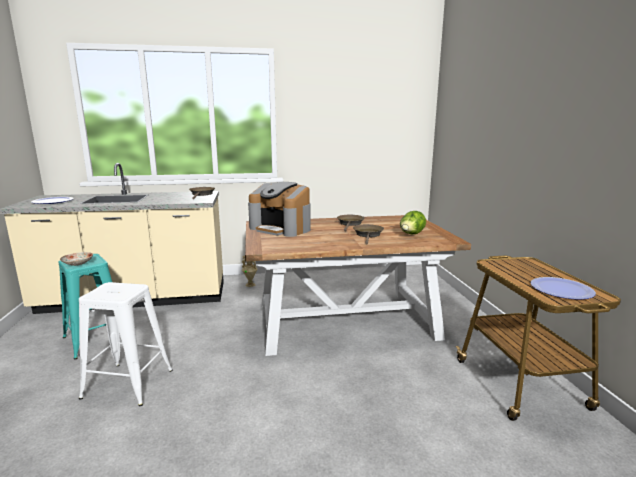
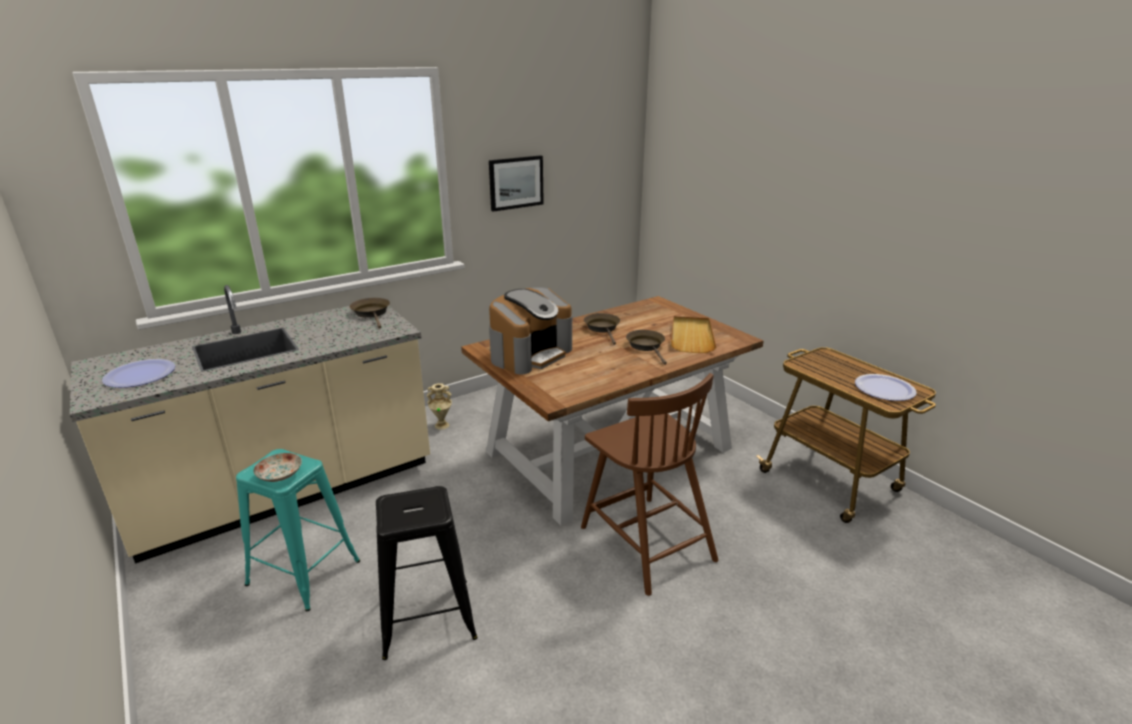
camera: 25 degrees left, 10 degrees up
(128, 384) = (427, 617): white stool -> black stool
(281, 228) = (530, 354): coffee machine -> coffee machine turned 60 degrees counterclockwise
(315, 382) = (645, 541): none -> brown chair
(327, 129) = (516, 182): none -> picture
(411, 235) = (691, 336): lettuce -> beige tray

